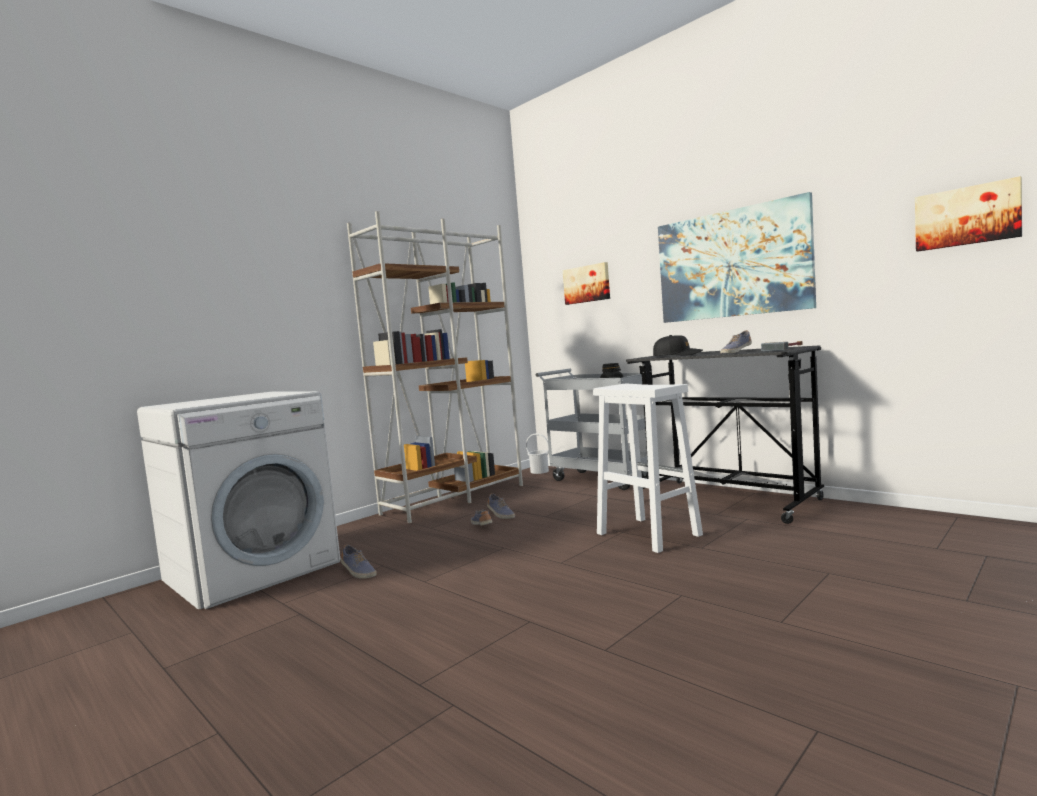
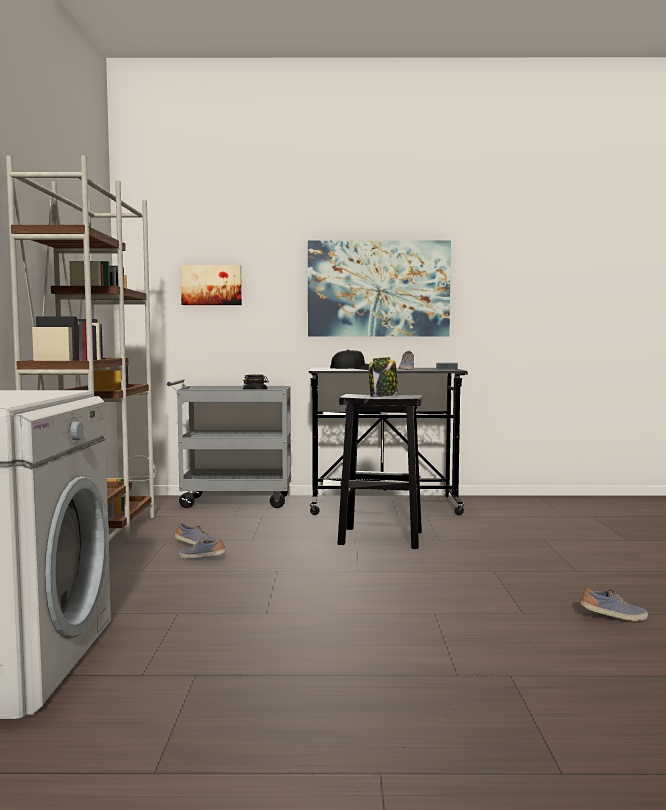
camera: 45 degrees left, 0 degrees up
(358, 572) = (161, 625): shoe -> shoe (614, 617)
(637, 386) = (383, 396): none -> jar
(647, 534) = (379, 538): white stool -> black stool
(966, 216) = (550, 282): picture -> none

